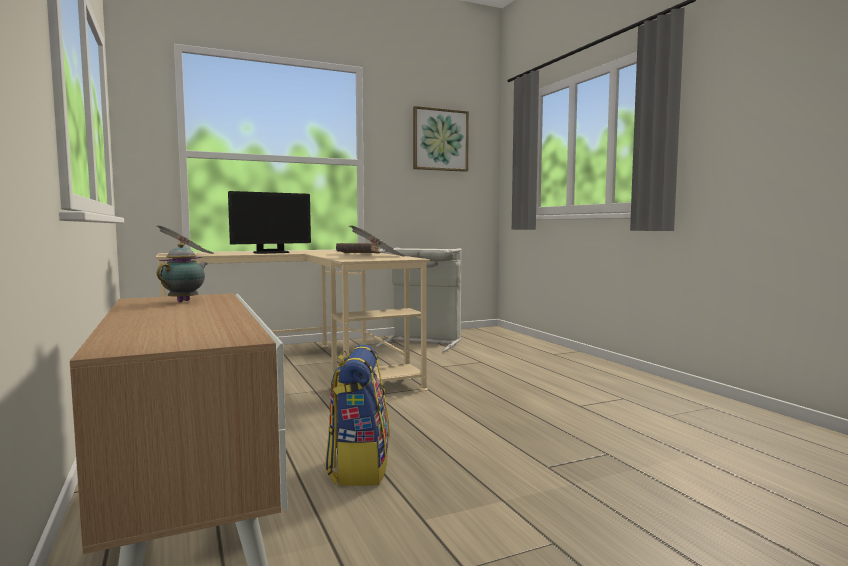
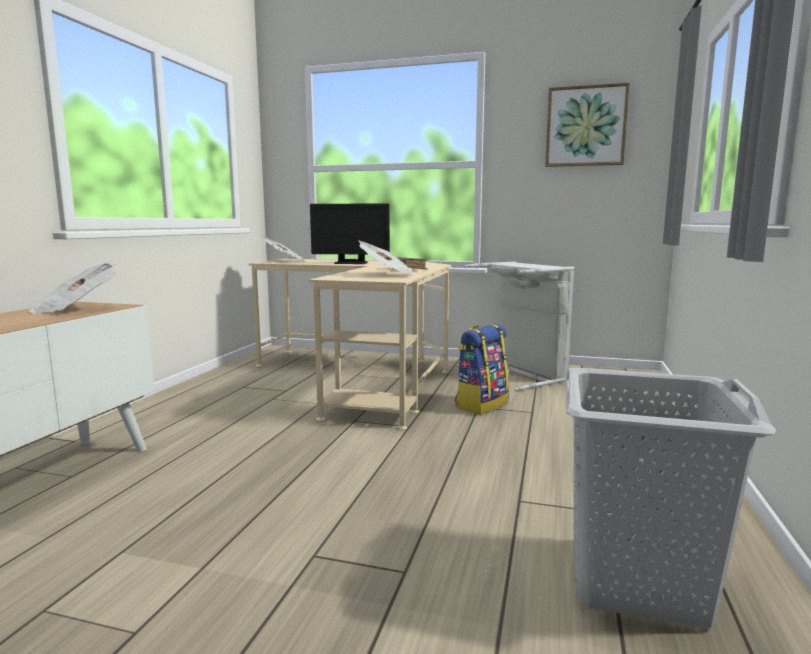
camera: 40 degrees right, 5 degrees up
(185, 301) = (76, 309): teapot -> newspaper
(358, 467) = (191, 485): backpack -> backpack (481, 404)
(693, 419) = (637, 581): none -> grey laundry basket

